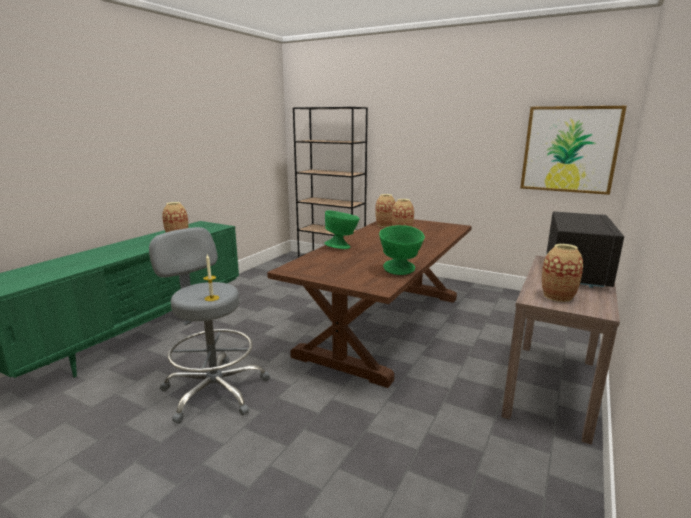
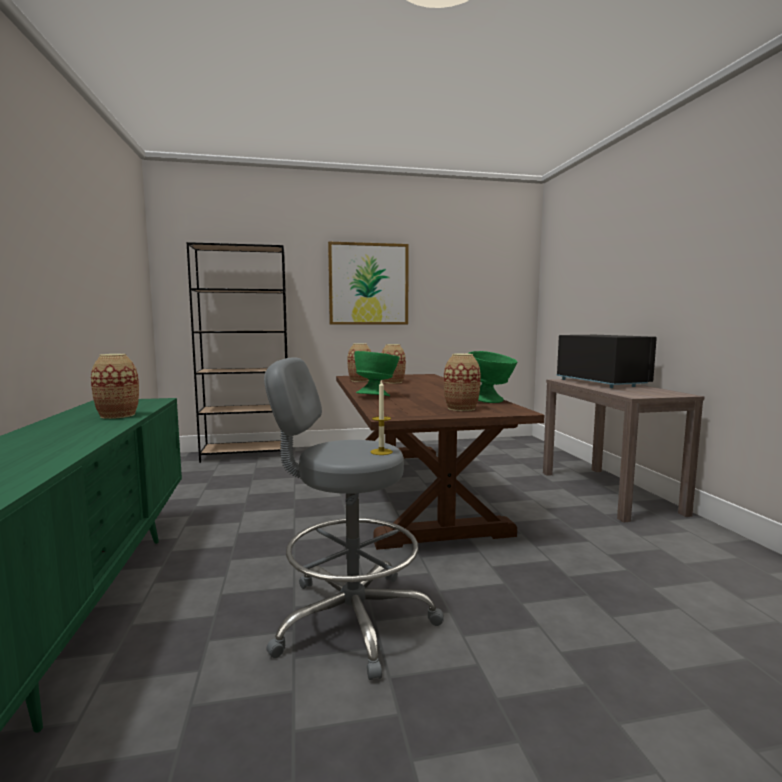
camera: 40 degrees left, 10 degrees down
(557, 296) = (638, 392): vase -> vase (461, 408)
(569, 149) = (495, 297): picture -> picture (368, 284)

